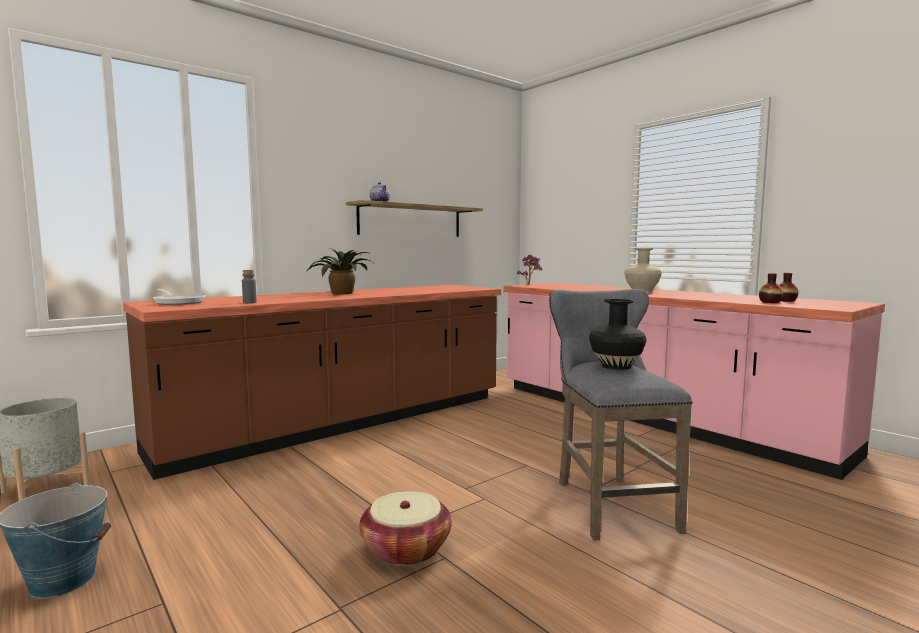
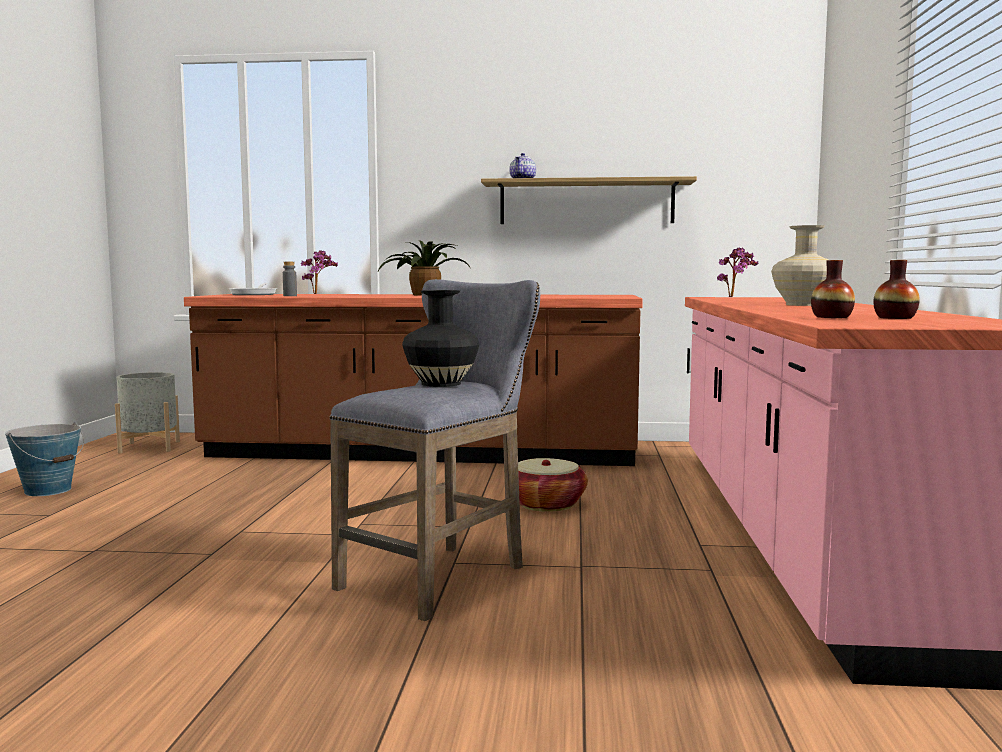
camera: 45 degrees right, 0 degrees up
(234, 297) = (318, 294): none -> potted plant
(406, 549) = (208, 540): basket -> basket (546, 504)

